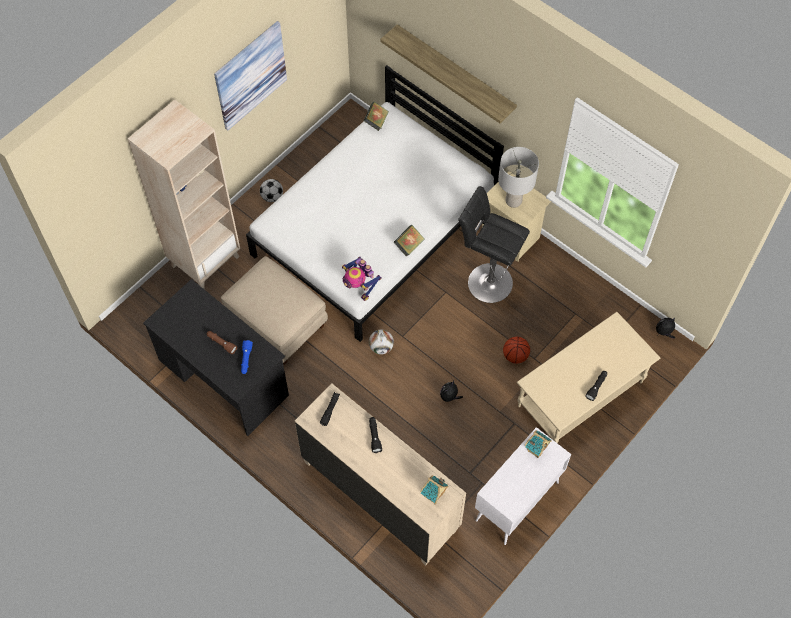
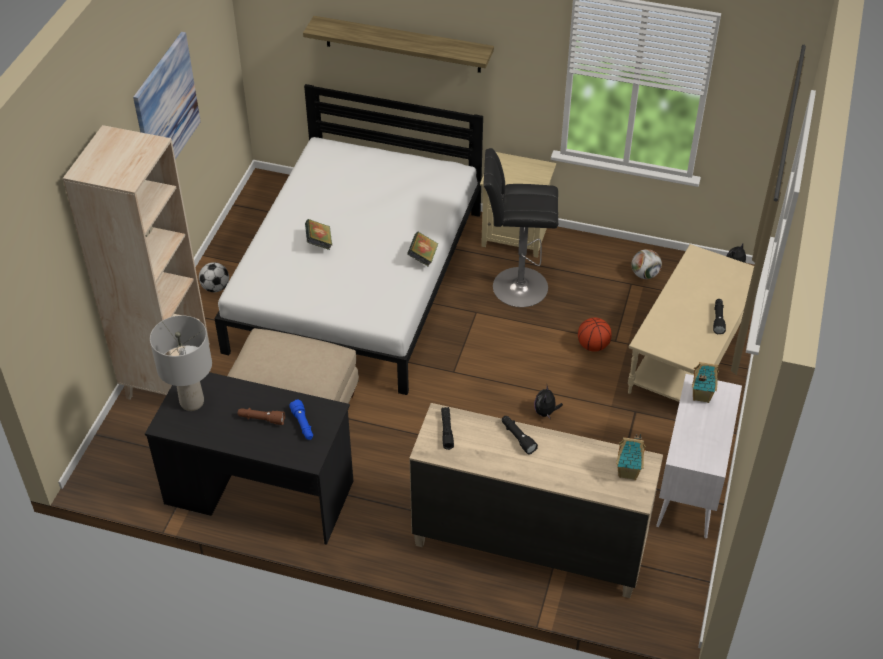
camera: 25 degrees left, 15 degrees down
(359, 286) = (390, 315): toy robot -> none
(376, 121) = (312, 157): book -> book (319, 243)
(381, 347) = (435, 391): football -> football (645, 274)
(513, 201) = (516, 176): grey table lamp -> grey table lamp (191, 402)

